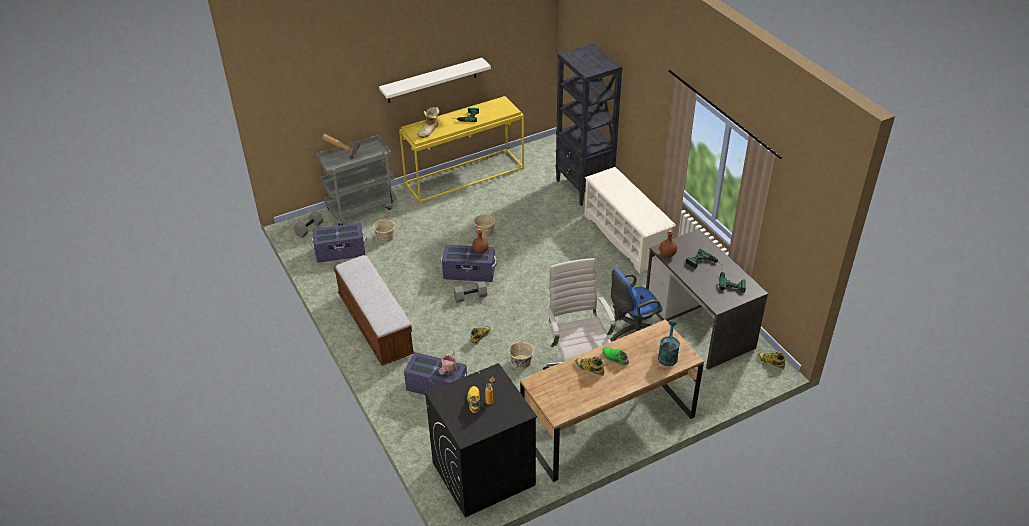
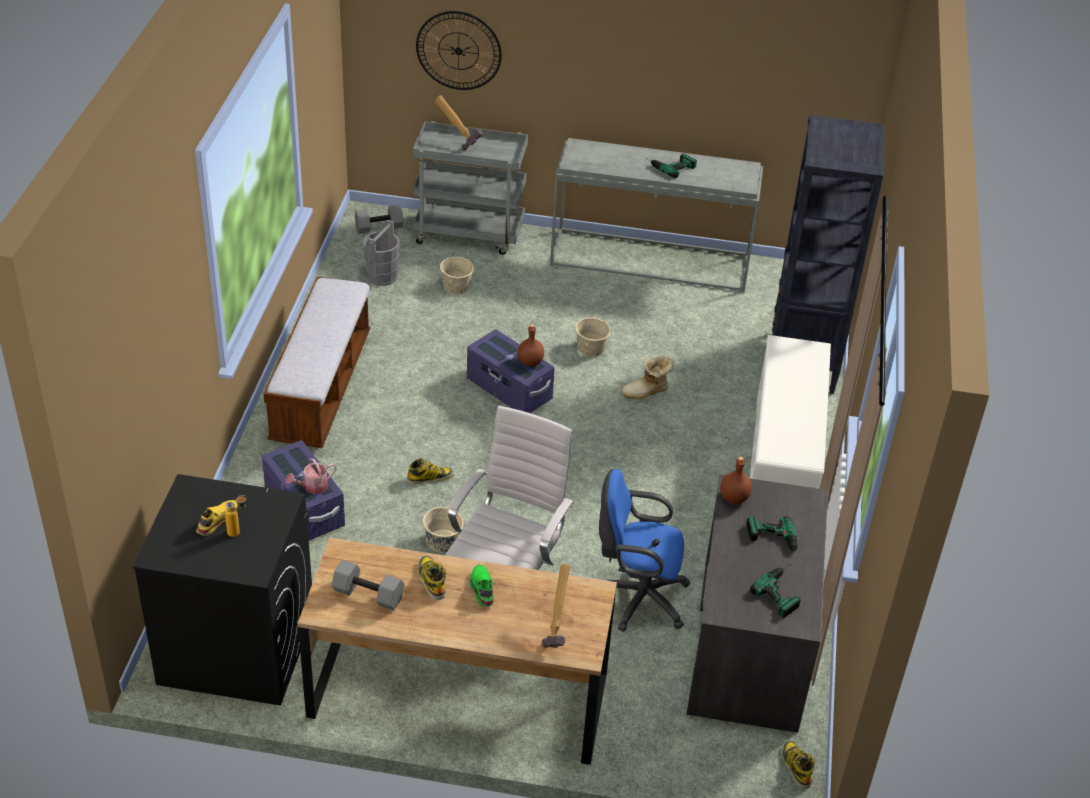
camera: 35 degrees right, 0 degrees up
(327, 102) = (458, 50): none -> wall clock
(340, 252) = (382, 276): purple storage box -> grey bucket
(429, 131) = (597, 161): boot -> boot (647, 392)
(432, 80) = (637, 85): white shelf -> none
(465, 175) = (651, 260): yellow console table -> grey console table
(470, 297) = (475, 421): grey dumbbell -> grey dumbbell (367, 595)
(668, 355) = (559, 631): turquoise watering can -> hammer

